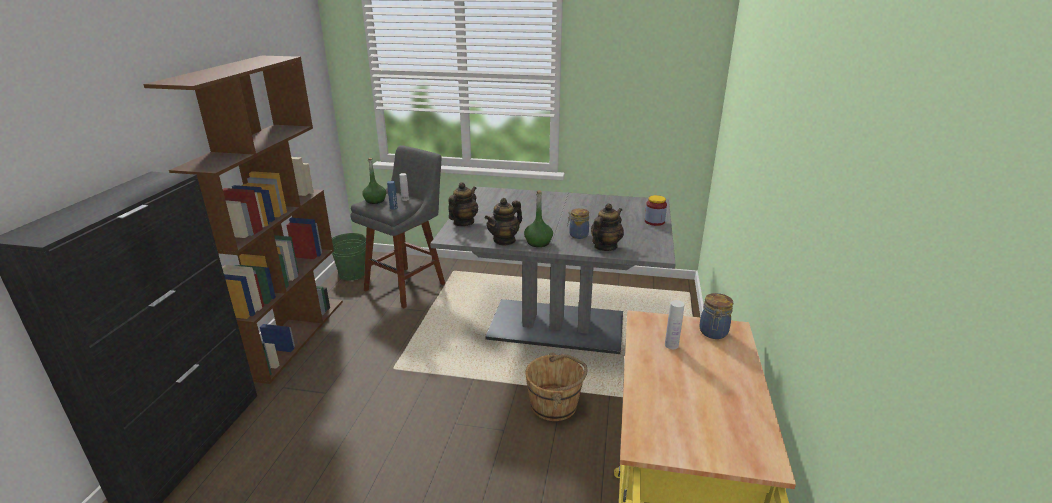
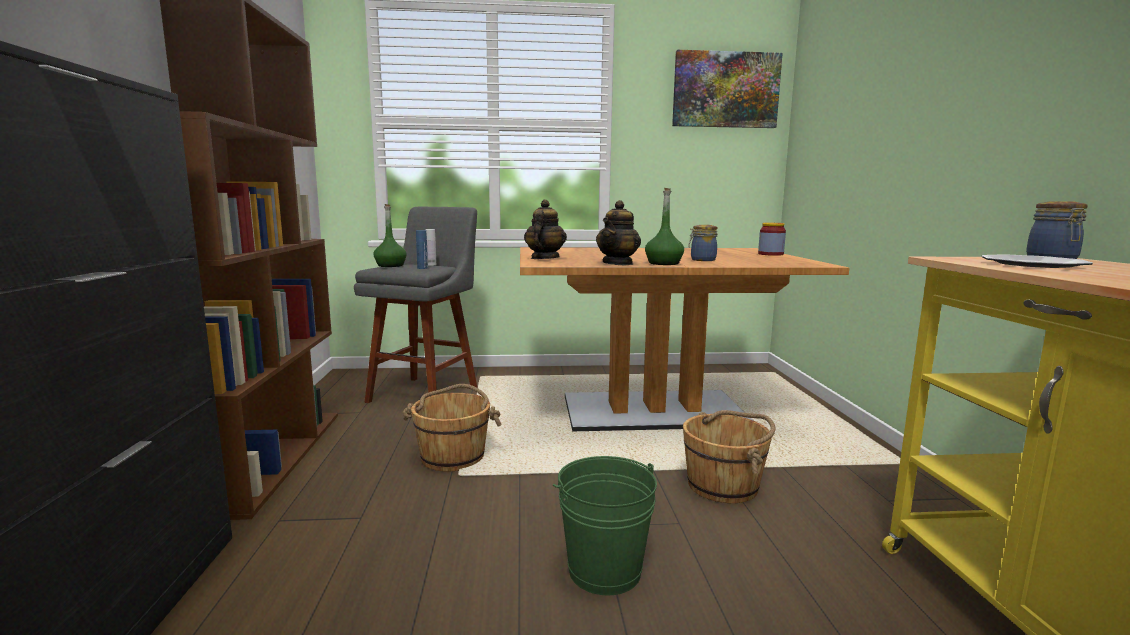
camera: 15 degrees left, 15 degrees down
(352, 273) = (339, 389): green bucket -> green bucket (605, 570)
(397, 351) = (453, 456): none -> brown bucket
(556, 327) = (653, 412): grey dining table -> brown dining table
(605, 247) = (749, 263): teapot -> none
(665, 48) = (725, 90): none -> picture
(671, 345) = (1032, 264): white bottle -> plate

